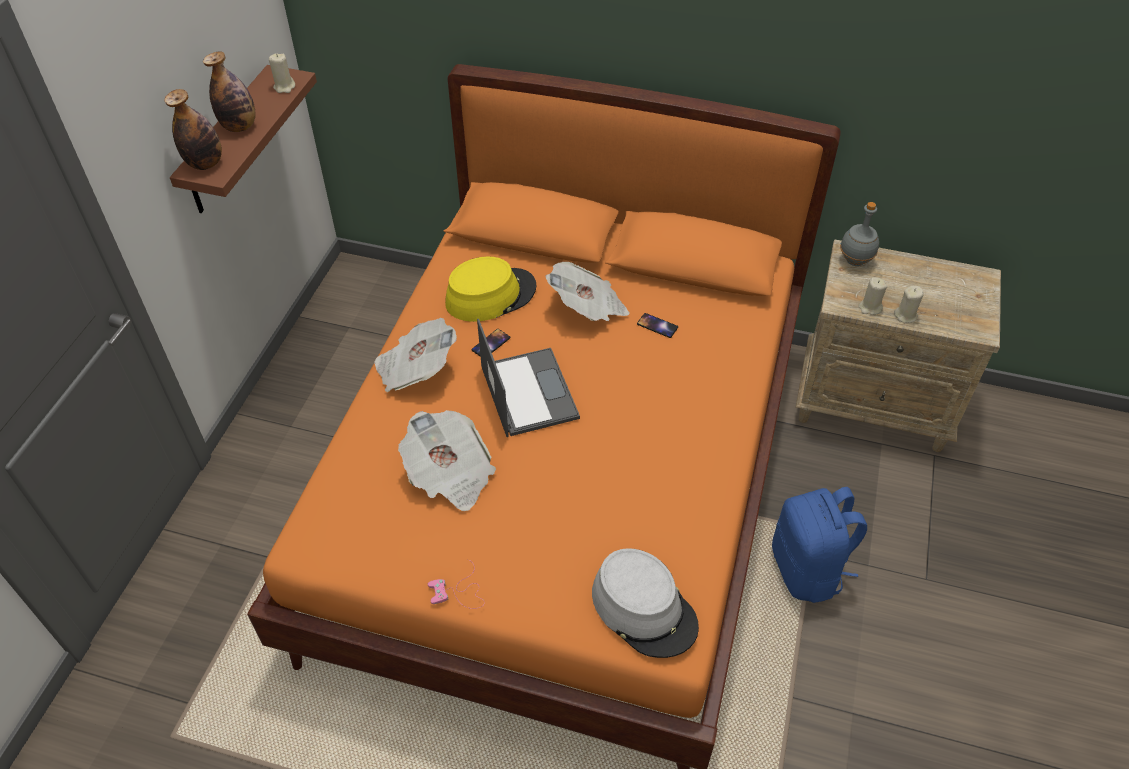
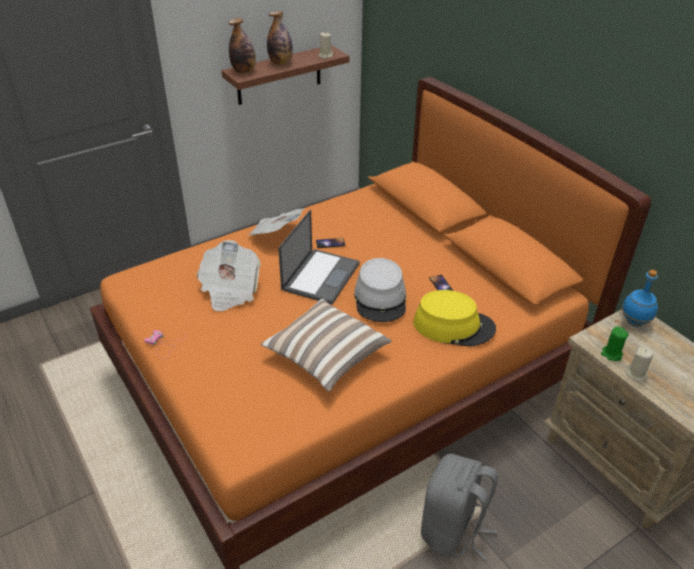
camera: 40 degrees right, 10 degrees down
(490, 295) = (360, 221): yellow hat -> yellow hat (453, 326)
(588, 308) = (409, 255): newspaper -> none
(639, 481) = (326, 356): none -> pillow
(644, 609) = (244, 420): grey hat -> grey hat (380, 298)
(807, 570) = (453, 530): blue backpack -> grey backpack
(855, 261) = (635, 322): grey bottle -> blue bottle
(870, 307) = (611, 354): beige candle -> green candle

